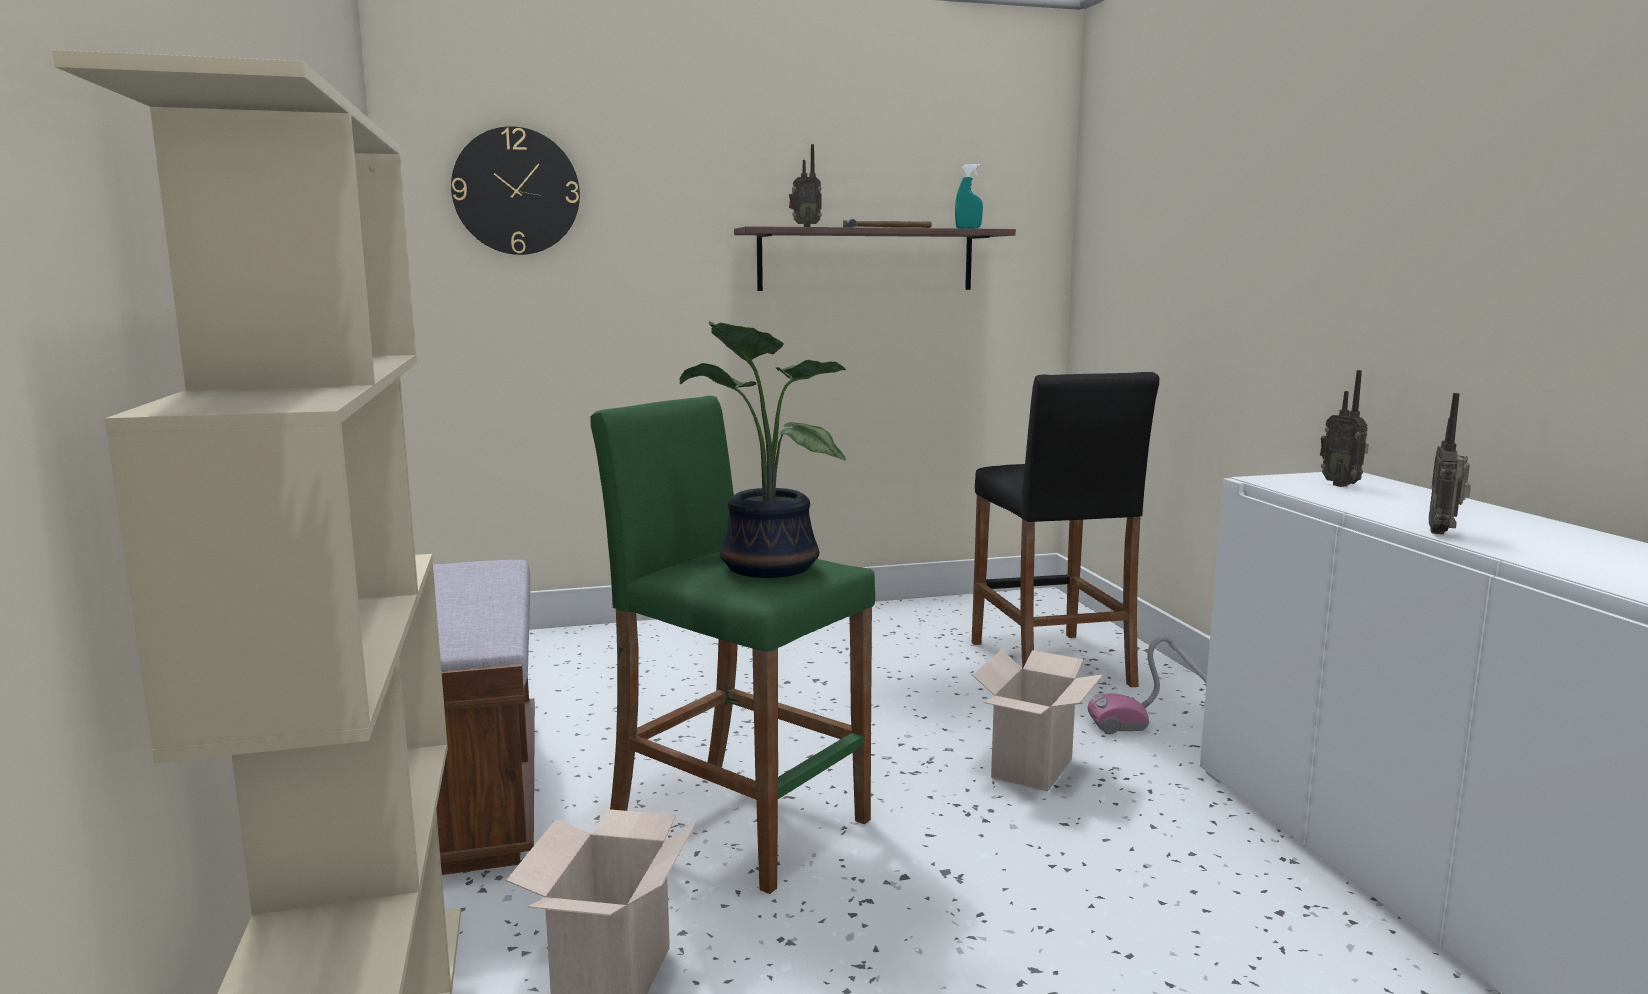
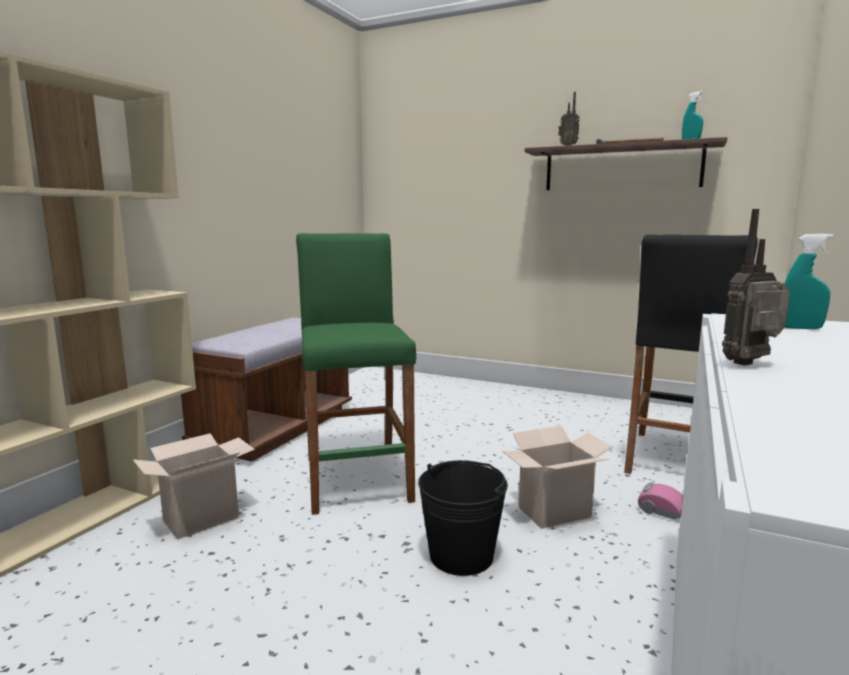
camera: 40 degrees right, 0 degrees up
(516, 191) = (421, 139): wall clock -> none
(763, 567) = (351, 328): potted plant -> none
(1023, 856) = (461, 555): none -> black bucket
(1341, 485) = (800, 328): radio -> turquoise spray bottle

